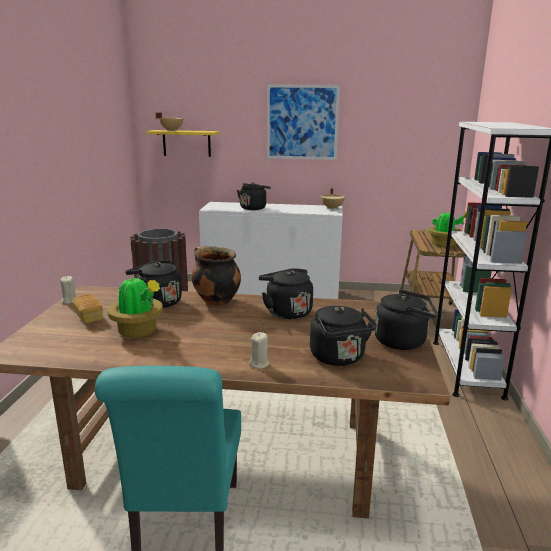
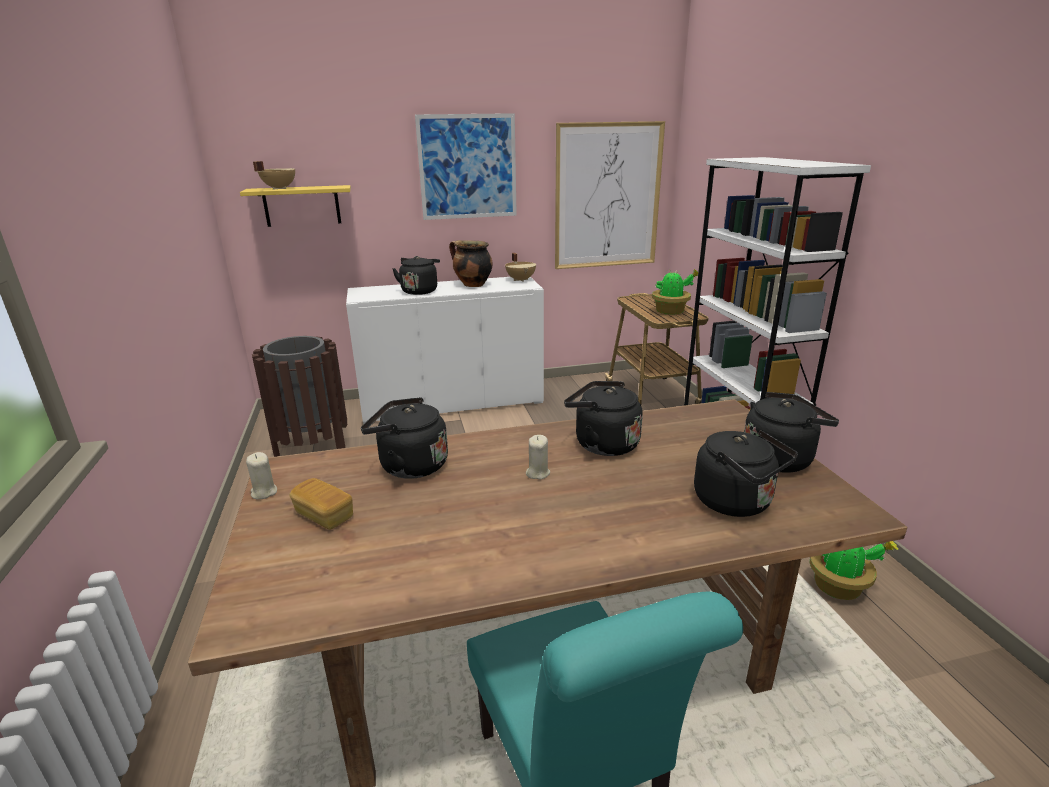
camera: 20 degrees left, 5 degrees up
(139, 331) = (429, 524): potted plant -> potted plant (839, 587)
(215, 301) = (493, 446): cooking pot -> cooking pot (472, 285)
(259, 364) = (651, 538): beige candle -> beige candle (537, 473)
(412, 150) = (607, 196): none -> picture

